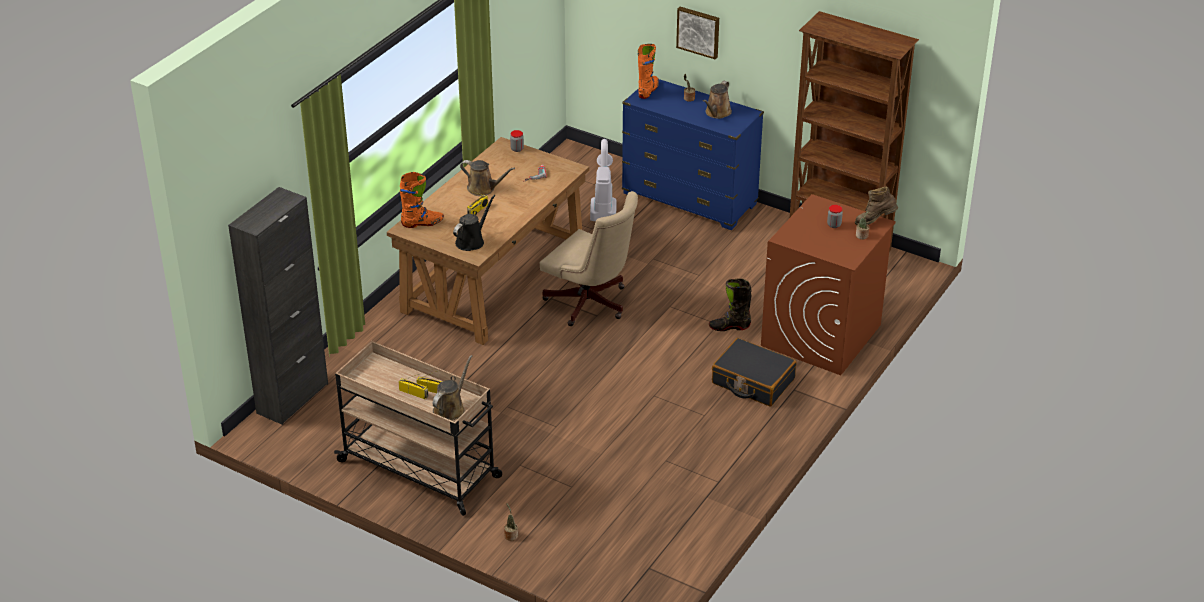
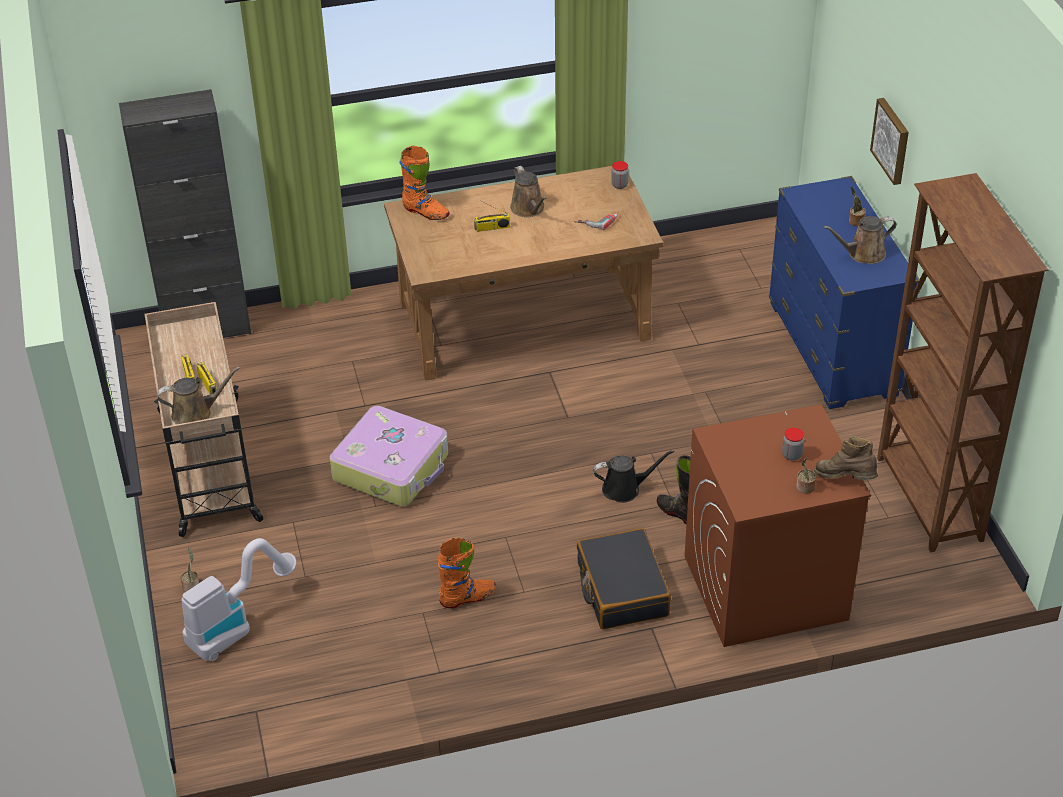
camera: 45 degrees right, 5 degrees up
(471, 241) = (442, 256): black watering can -> black watering can (625, 489)
(535, 401) = (392, 467): none -> suitcase
(591, 305) = (577, 402): beige office chair -> none
(603, 204) = (734, 303): vacuum cleaner -> vacuum cleaner (236, 625)
(648, 90) = (824, 190): orange boot -> orange boot (467, 598)

